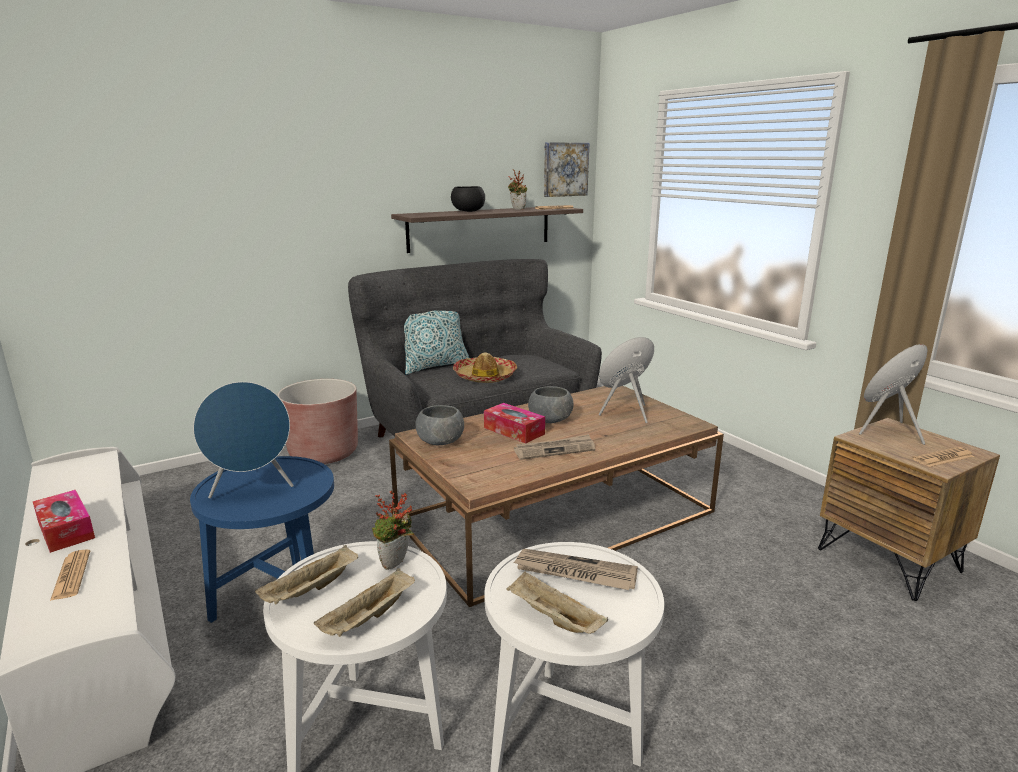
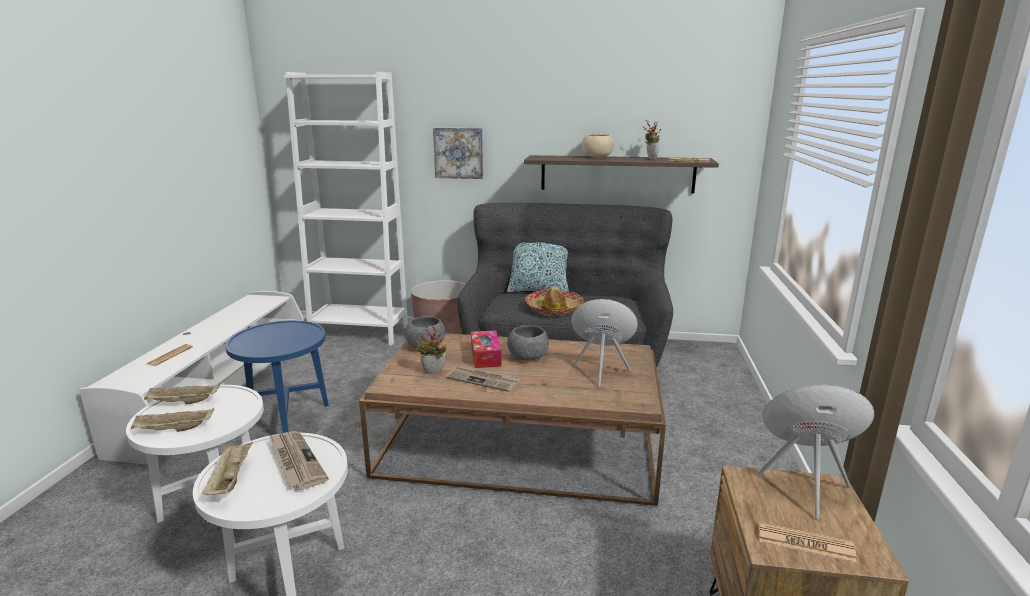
camera: 40 degrees right, 0 degrees up
(66, 530) = (204, 332): tissue box -> none
(201, 479) = (359, 333): none -> white bookcase
(252, 488) = (268, 337): blue speaker -> none
(396, 565) = (235, 408): potted plant -> potted plant (433, 373)
(468, 211) = (597, 157): black bowl -> beige bowl
(564, 169) = (723, 120): picture -> picture (459, 153)

